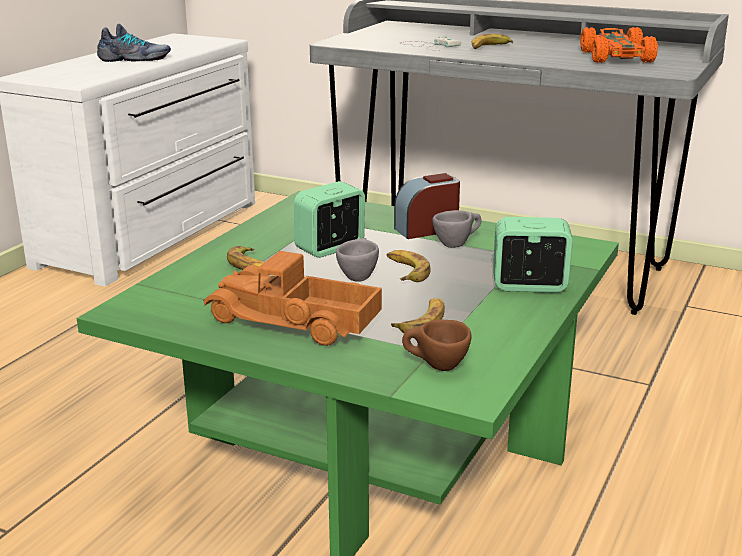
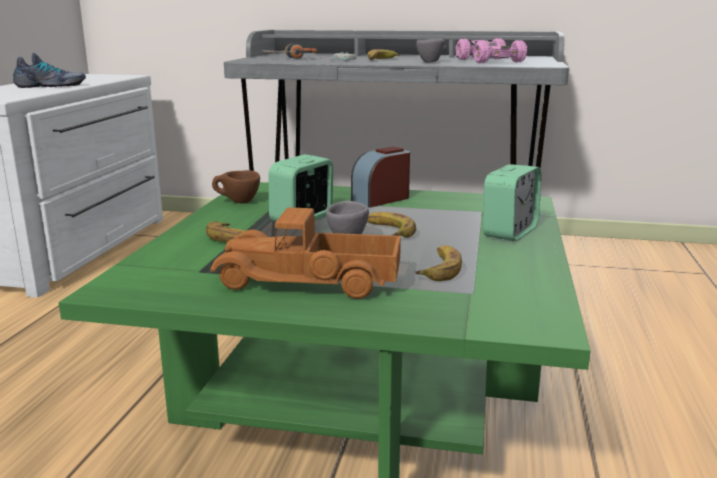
camera: 15 degrees left, 5 degrees down
(389, 38) = (290, 58): none -> headphones
(436, 367) = (486, 306): brown cup -> brown cup (237, 202)
(457, 244) = (417, 208): grey cup -> grey cup (432, 62)
(529, 286) = (510, 232): alarm clock -> alarm clock turned 135 degrees clockwise
(615, 57) = (488, 61): orange toy car -> pink toy car

